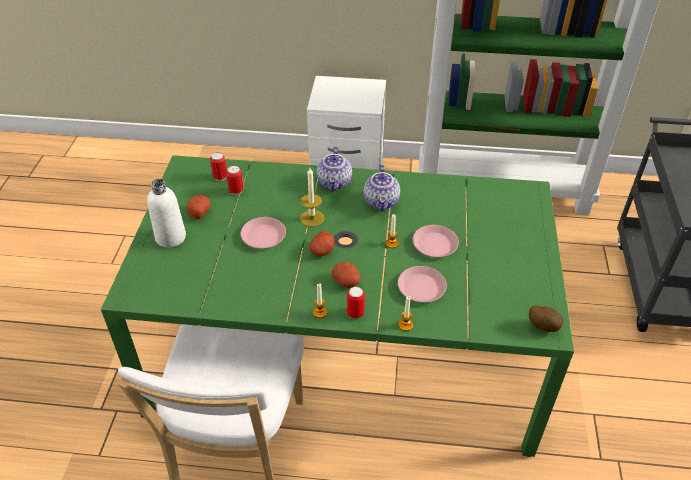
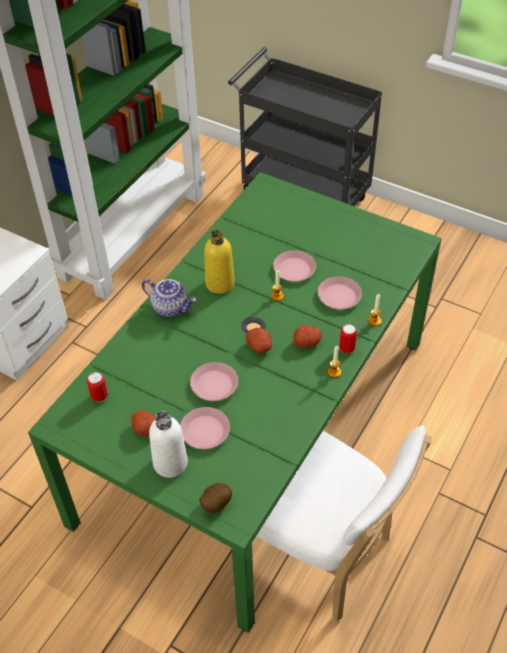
camera: 65 degrees left, 5 degrees up
(211, 246) = (204, 431): none -> pink plate
(236, 191) = (131, 388): can -> none
(312, 218) = (211, 340): candle -> none
(382, 202) = (220, 283): teapot -> yellow bottle
(543, 326) = (412, 243): potato -> potato (215, 504)

